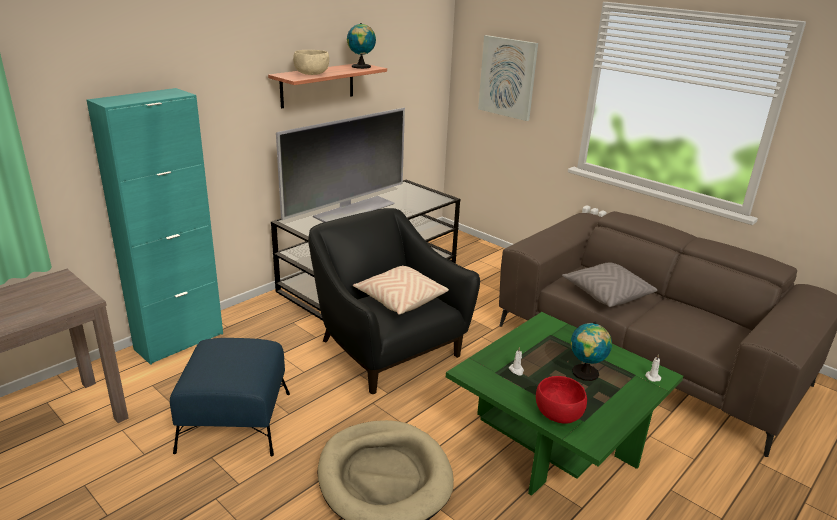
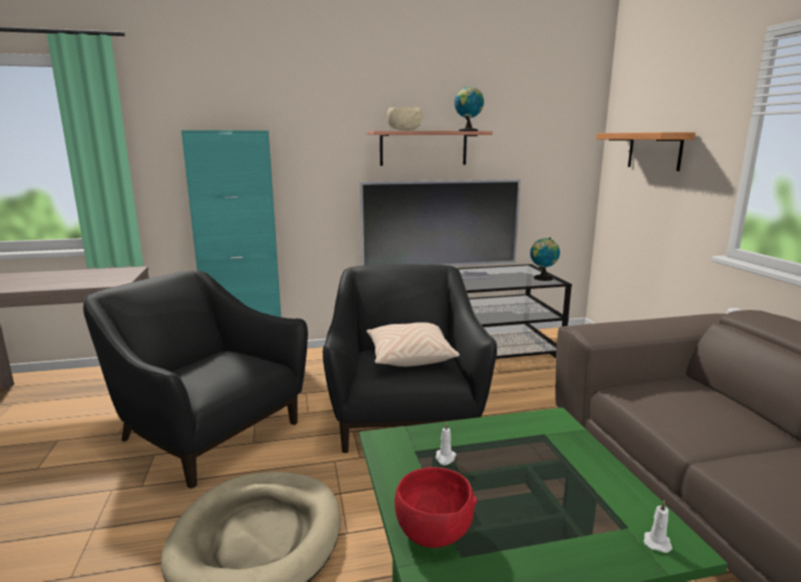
camera: 35 degrees right, 10 degrees down
(236, 421) = (207, 433): blue ottoman -> black armchair
(508, 77) = (654, 151): picture -> shelf
(585, 374) = (540, 496): globe -> globe (542, 278)
(606, 294) = (689, 413): grey pillow -> none

